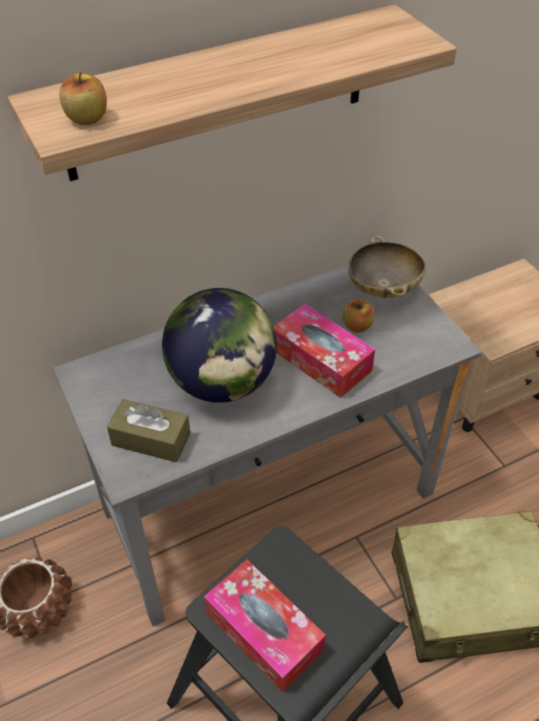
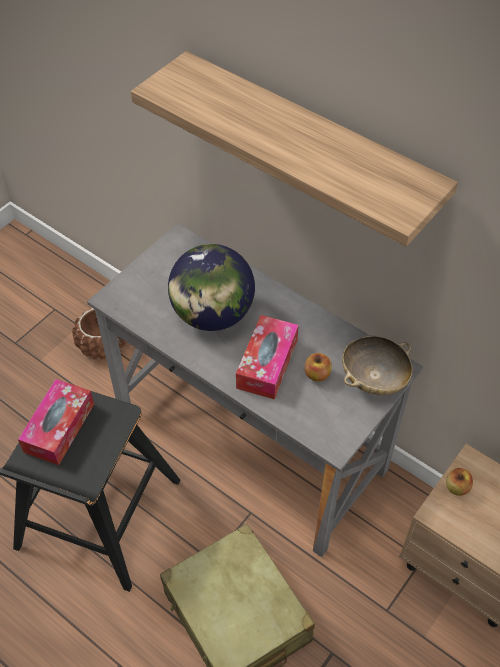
camera: 65 degrees right, 5 degrees up
(87, 118) = (180, 91): apple -> apple (456, 487)
(151, 439) = (144, 297): brown tissue box -> none

